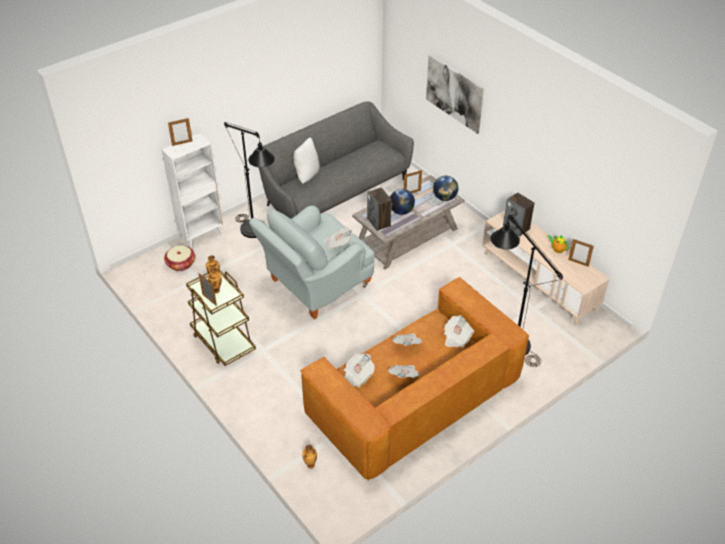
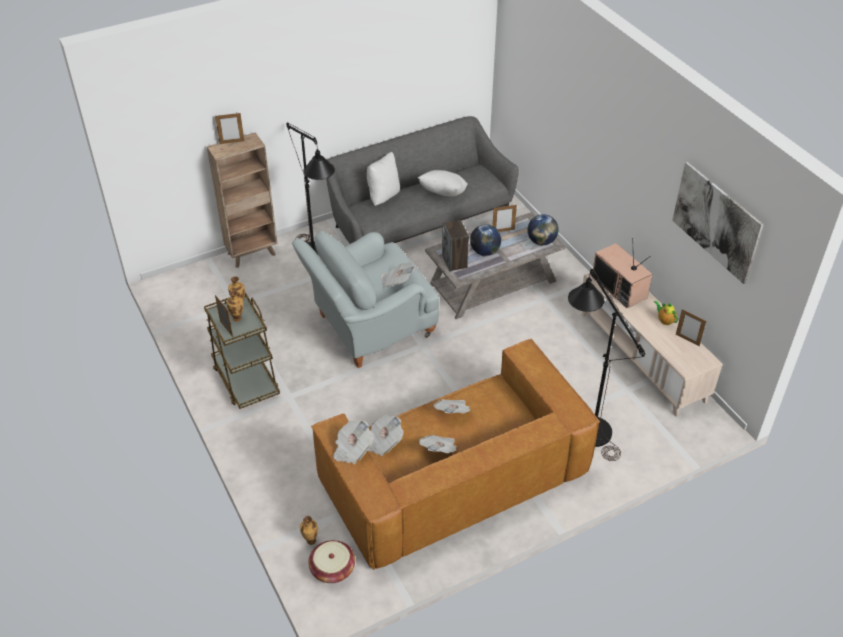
camera: 10 degrees right, 0 degrees up
(181, 264) = (220, 284): basket -> basket (332, 569)
(202, 235) = (252, 254): white bookcase -> brown bookcase
(355, 169) = (442, 195): none -> white pillow
(454, 93) = (566, 115): picture -> picture (716, 221)
(457, 337) = (515, 412): newspaper -> newspaper (352, 449)
(516, 227) = (620, 287): speaker -> television

